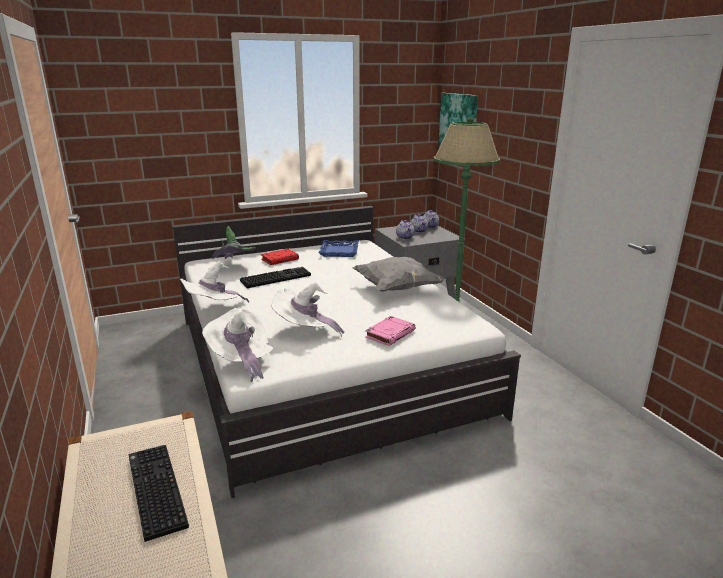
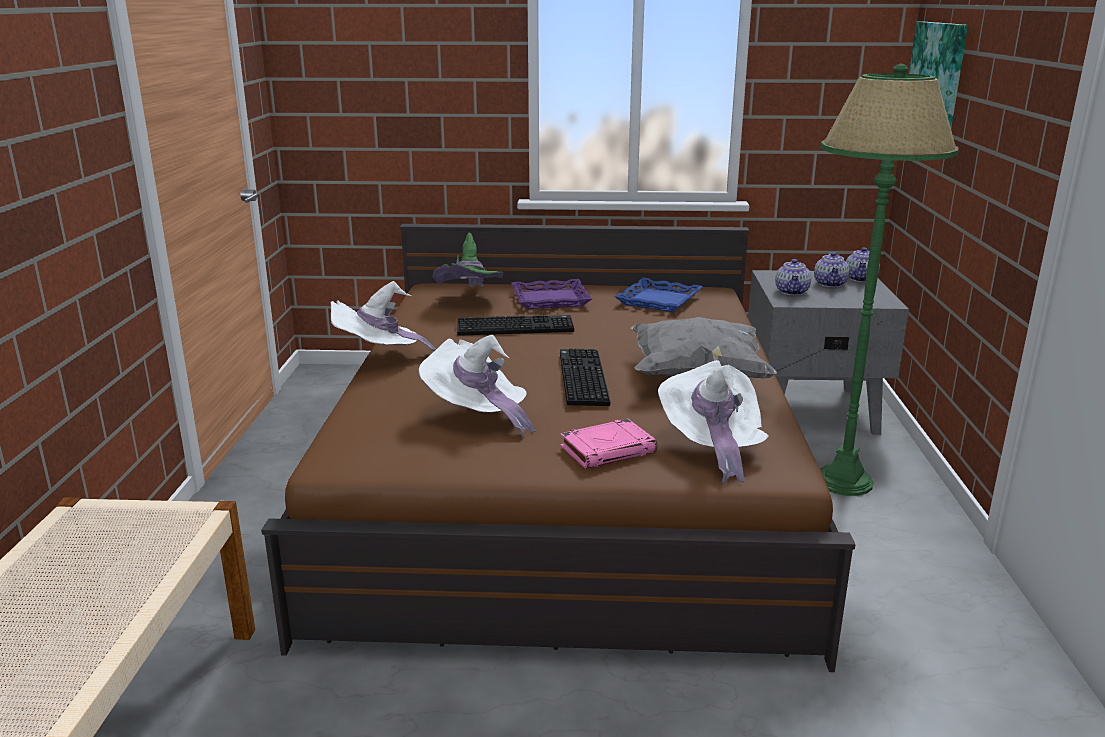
camera: 25 degrees right, 0 degrees up
(154, 490) = (88, 597): keyboard -> keyboard (580, 378)
(241, 360) = (342, 441): white hat -> white hat (712, 447)
(280, 259) = (550, 299): red book -> purple tray
(322, 362) = (566, 484): white bed -> brown bed

